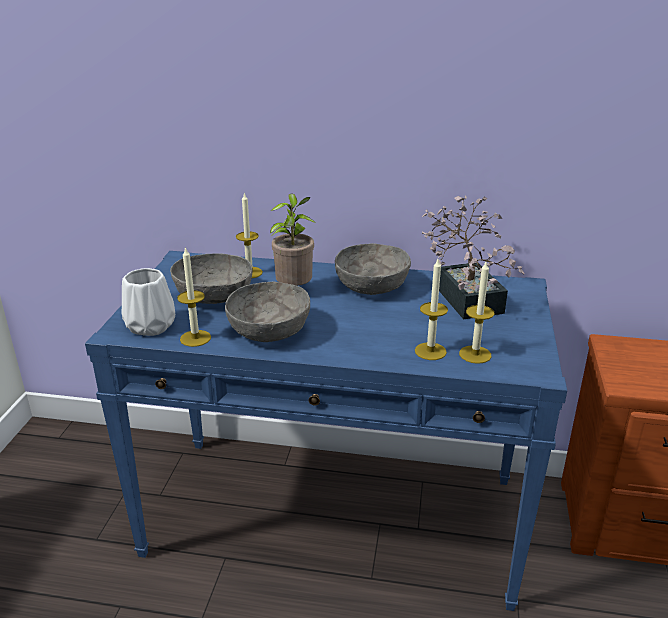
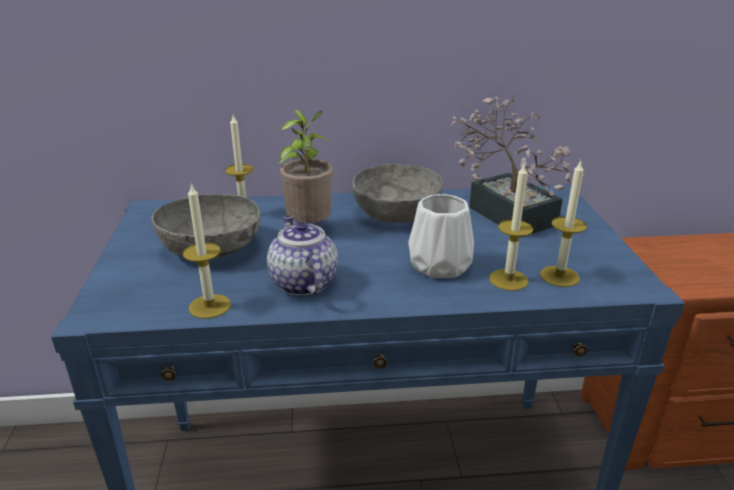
camera: 15 degrees left, 0 degrees up
(152, 326) = (142, 298): white vase -> white vase (441, 266)
(269, 330) = (302, 282): grey bowl -> teapot

